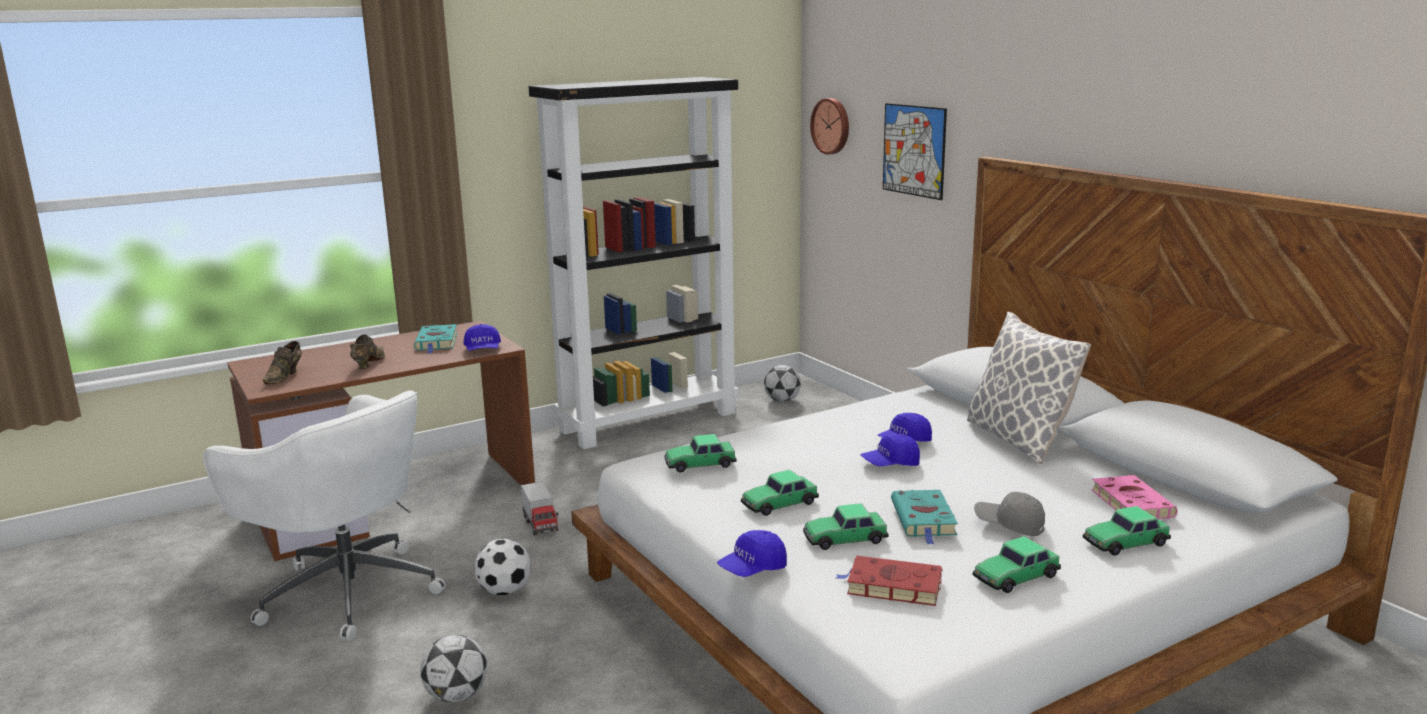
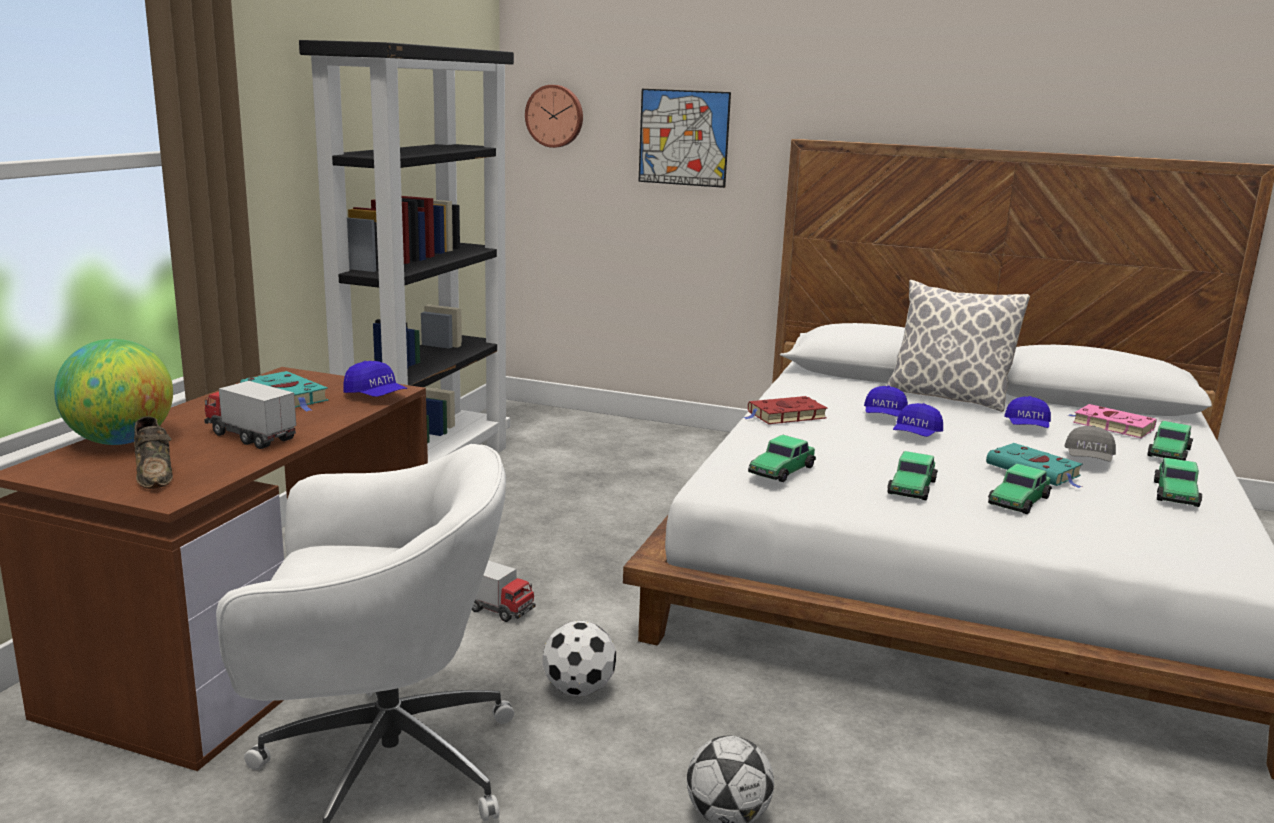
camera: 40 degrees left, 0 degrees up
(310, 354) = (121, 441): none -> globe
(368, 364) = (251, 436): brown shoe -> toy truck
(752, 569) = (1018, 546): blue cap -> blue cap (1027, 427)
(782, 400) = (531, 427): football -> none
(891, 586) = (1130, 526): red book -> red book (784, 415)
(1009, 525) = (1088, 459): grey cap -> grey cap turned 60 degrees counterclockwise

